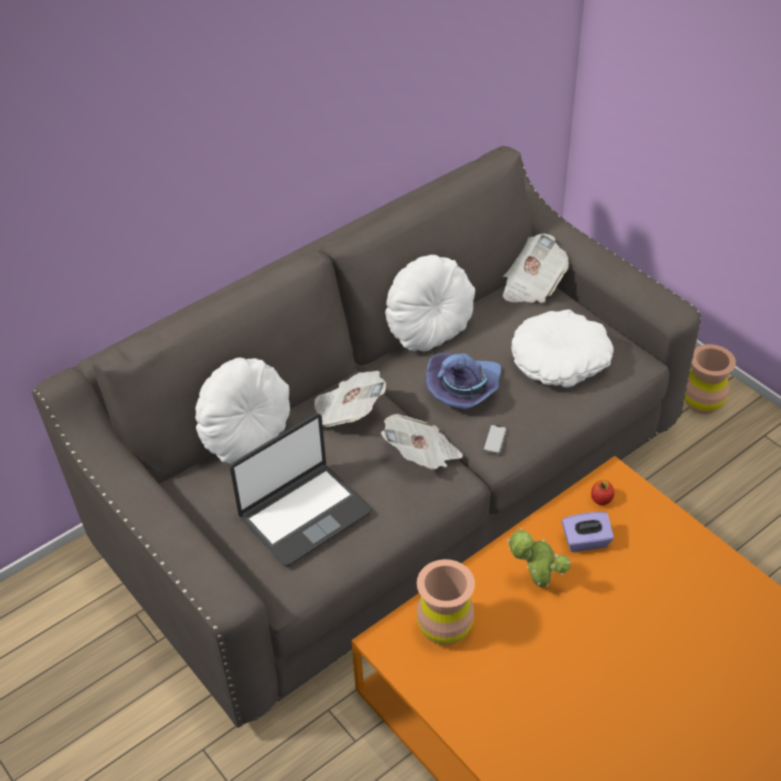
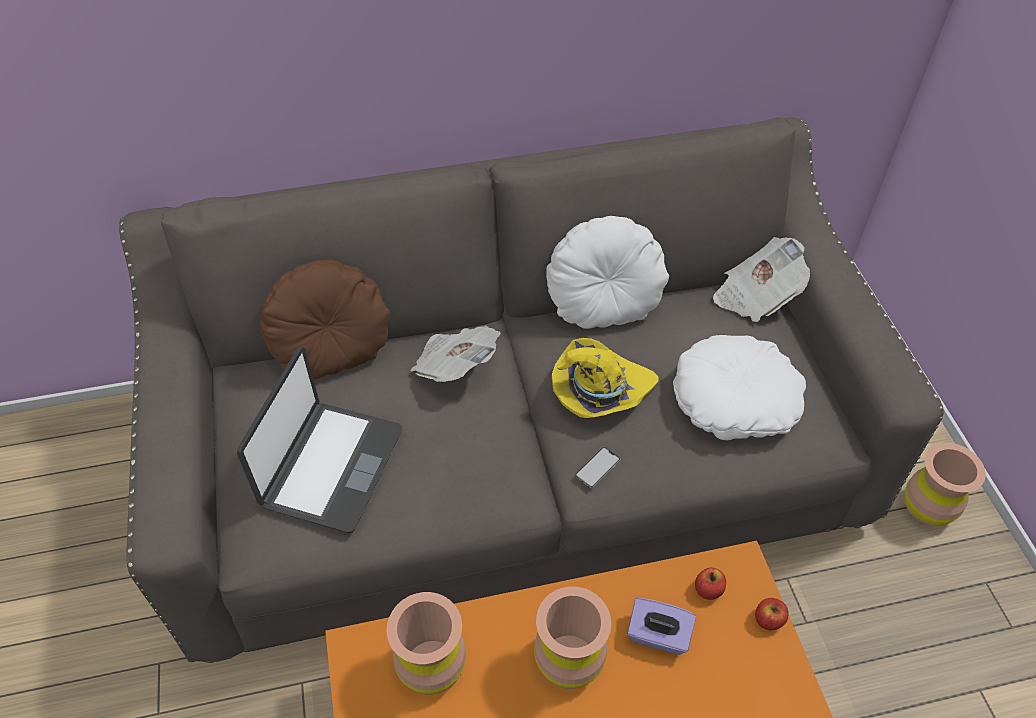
camera: 25 degrees right, 5 degrees up
(248, 441) = (334, 356): white pillow -> brown pillow
(304, 514) = (331, 467): laptop -> laptop turned 60 degrees counterclockwise
(422, 456) = (504, 452): newspaper -> none
(464, 389) = (600, 391): purple hat -> yellow hat
(536, 583) = (569, 661): potted plant -> brown vase
(650, 501) = (768, 619): none -> apple

